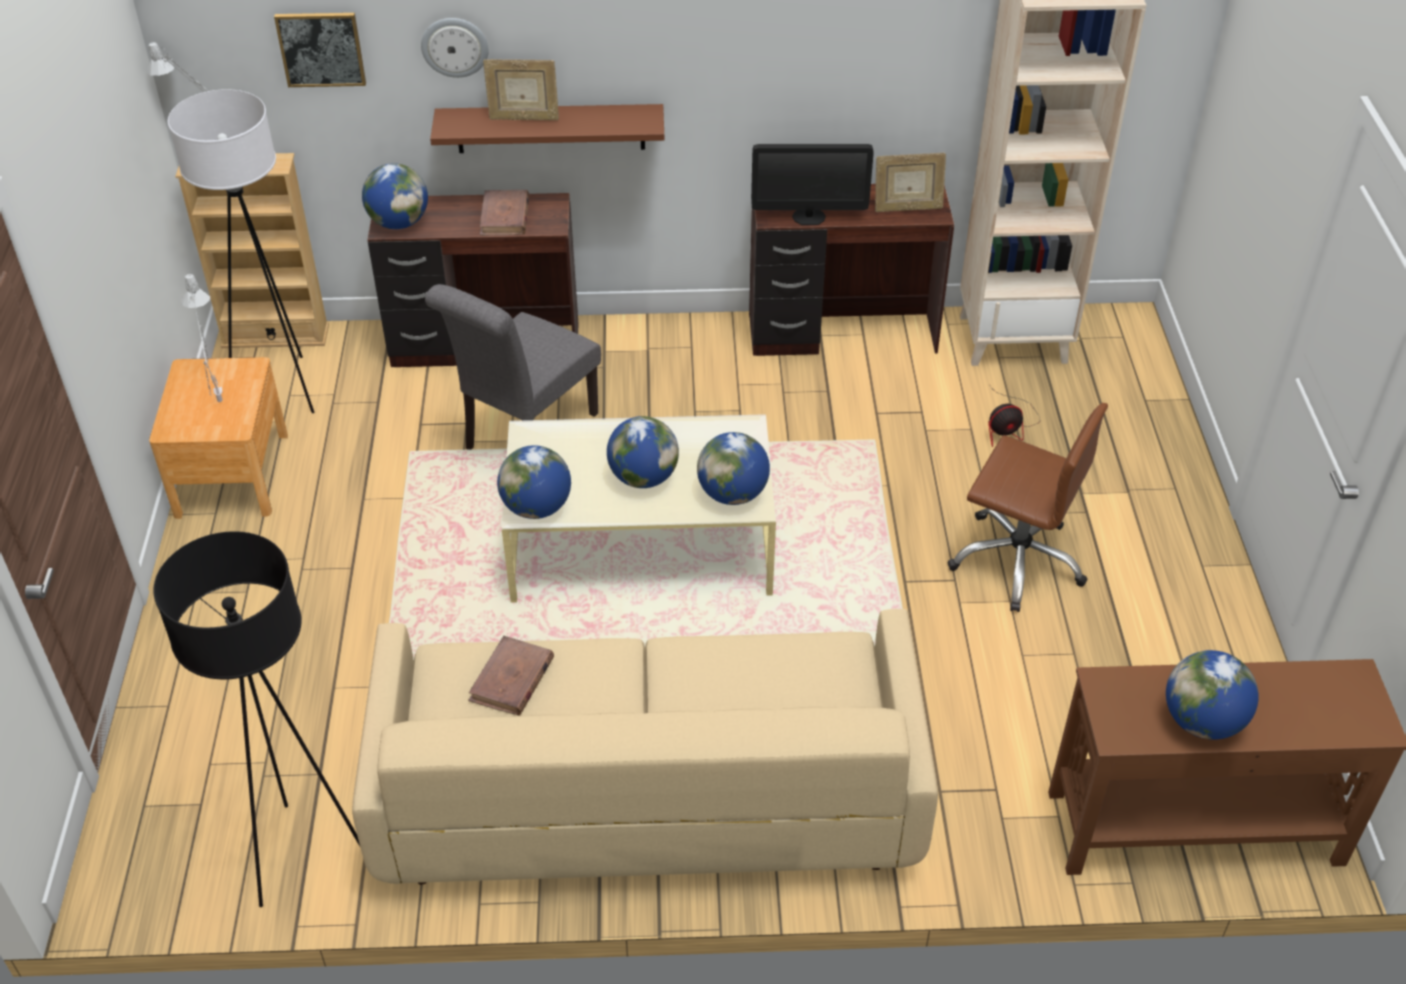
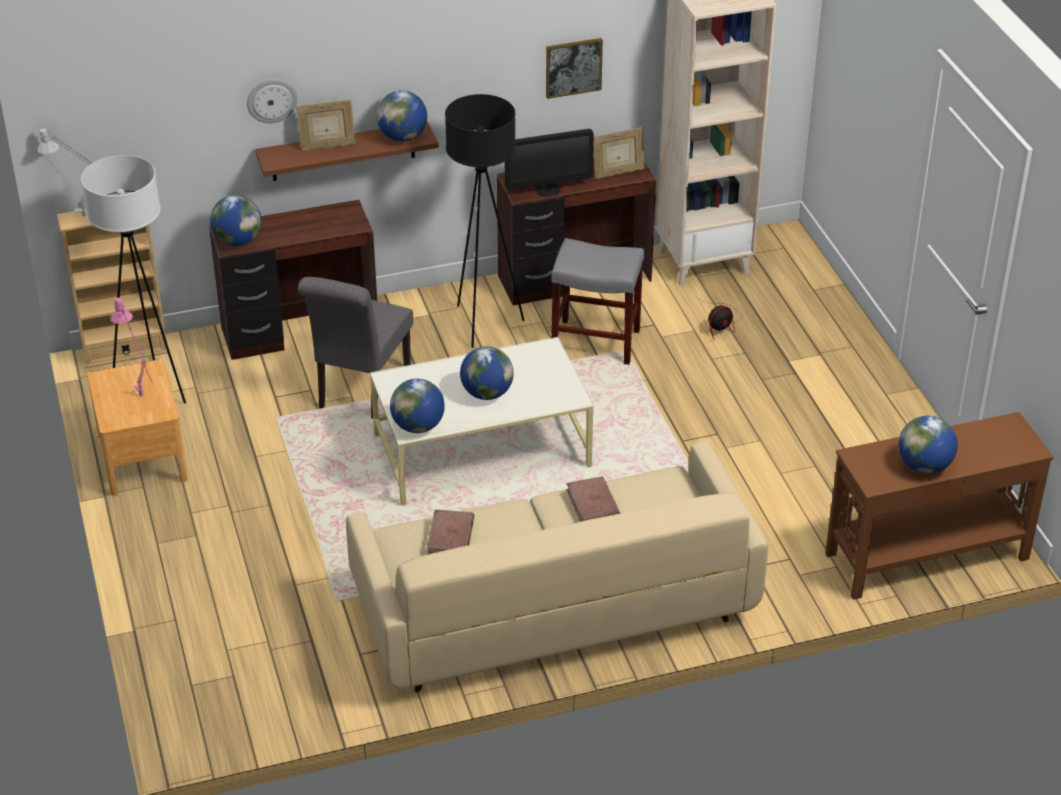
camera: 15 degrees left, 5 degrees down
(221, 407) = (144, 399): grey table lamp -> pink table lamp
(306, 855) = (326, 691): black floor lamp -> black floor lamp (484, 324)
(321, 49) = (170, 115): picture -> picture (573, 67)
(505, 216) = (318, 224): brown book -> brown book (593, 504)
(732, 494) = (555, 393): globe -> globe (402, 137)
(837, 422) = (594, 342): none -> grey stool
(1017, 560) = (757, 413): brown office chair -> none

